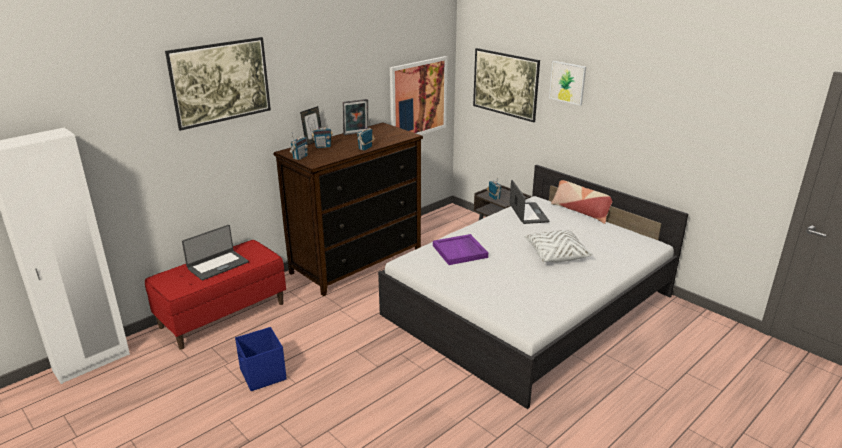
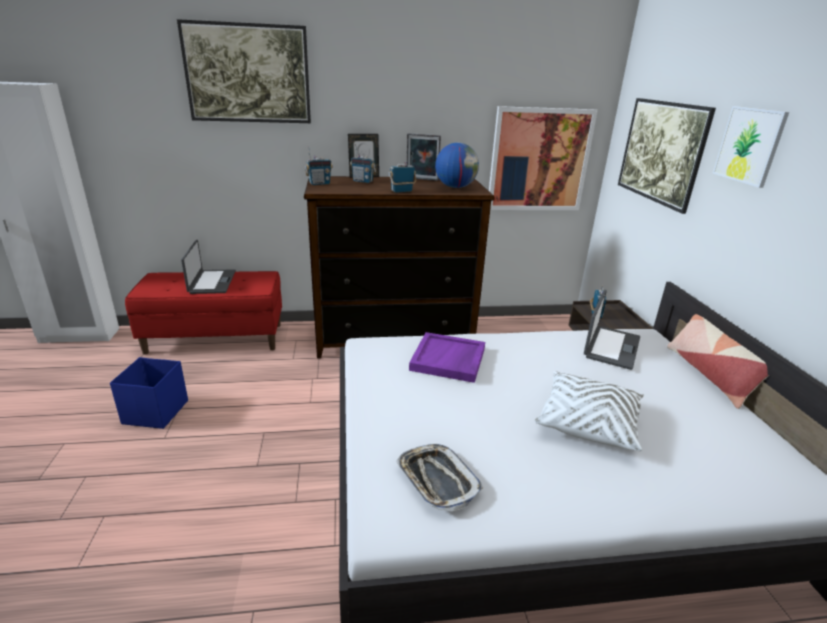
camera: 35 degrees right, 0 degrees up
(217, 265) = (211, 282): laptop -> laptop turned 90 degrees counterclockwise
(389, 135) = (455, 187): none -> globe
(527, 303) = (437, 480): none -> tray

